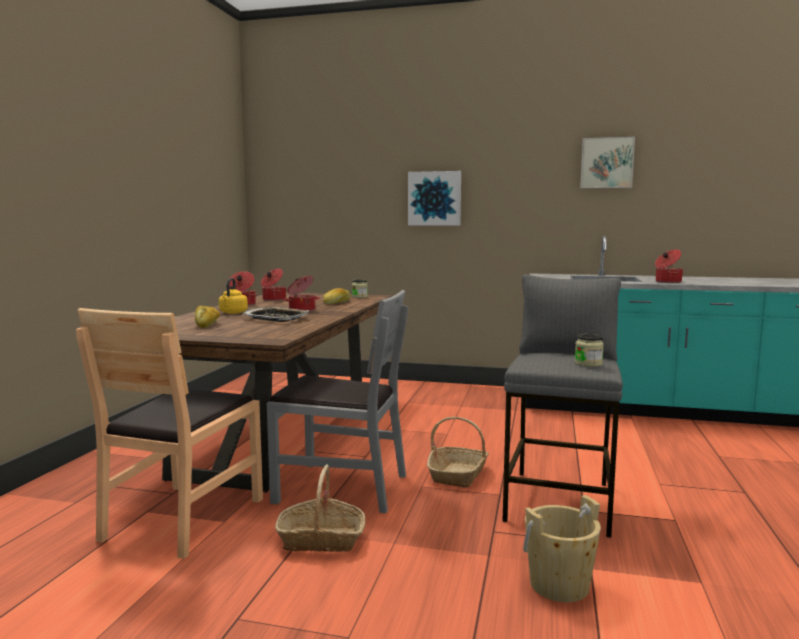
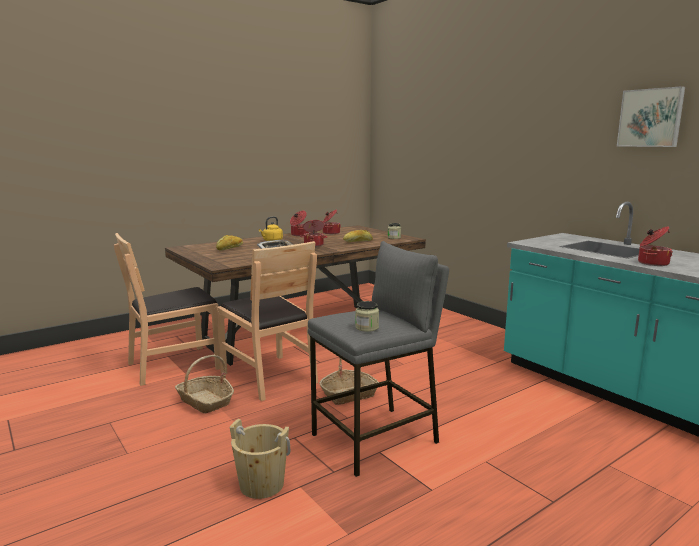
camera: 40 degrees right, 5 degrees up
(341, 487) = (269, 377): grey chair -> brown chair
(434, 198) = (489, 153): picture -> none

